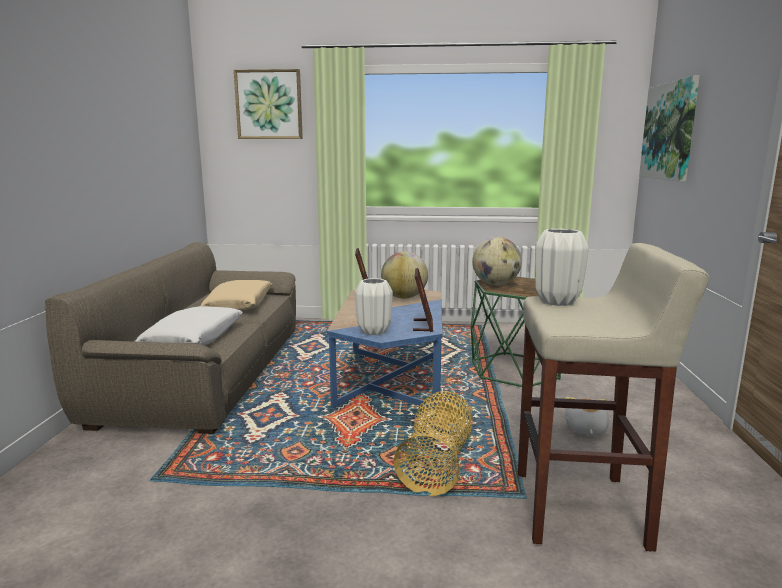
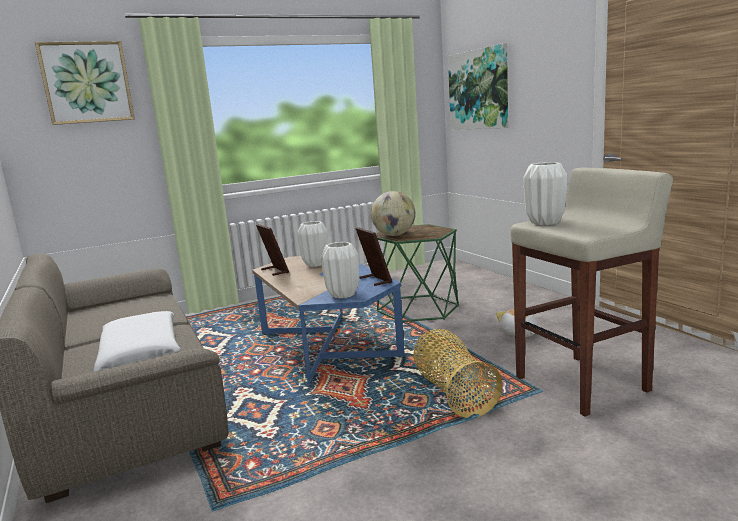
camera: 30 degrees left, 0 degrees up
(239, 304) = (133, 312): beige pillow -> none
(404, 297) = (315, 264): globe -> white vase

